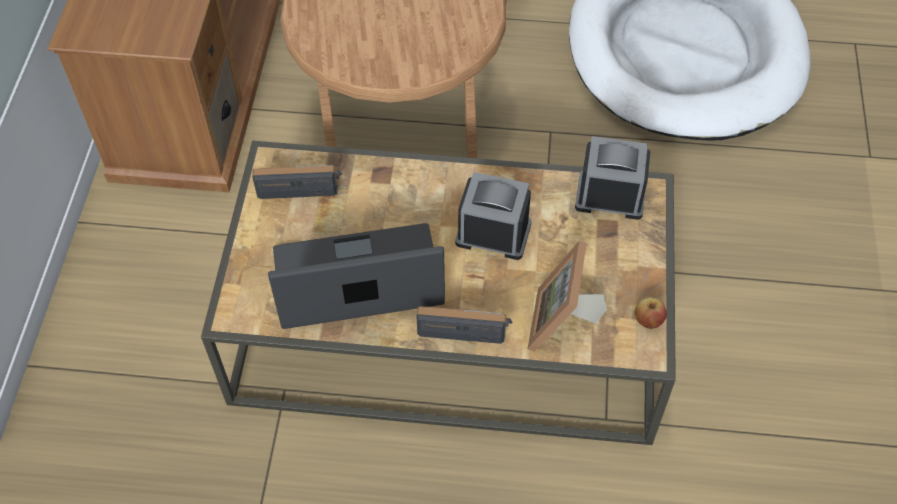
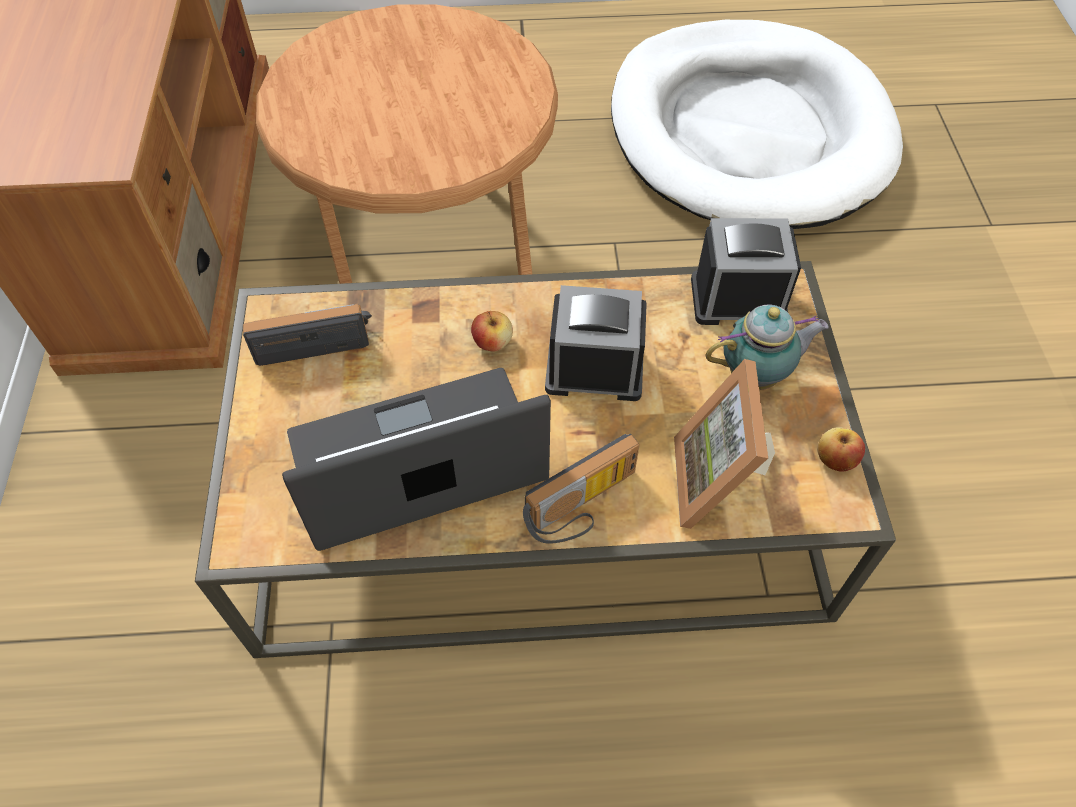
camera: 10 degrees left, 0 degrees up
(425, 204) = (492, 342): none -> apple
(465, 327) = (584, 508): radio -> radio turned 150 degrees clockwise
(609, 254) = (757, 376): none -> teapot

